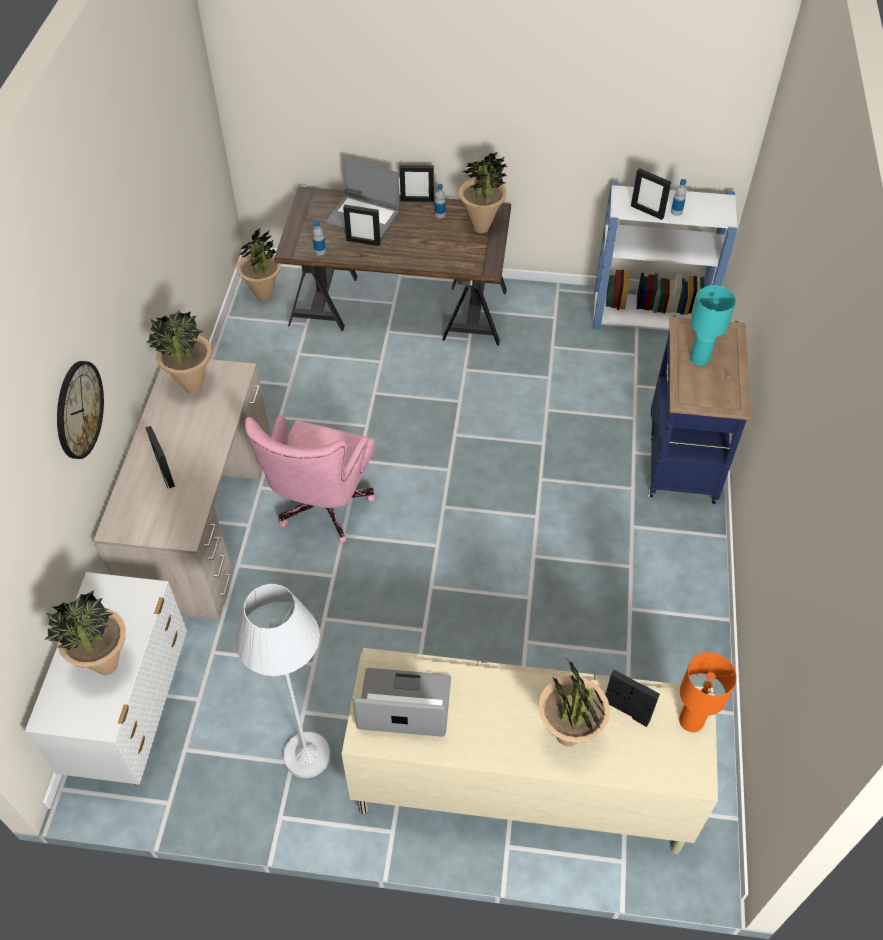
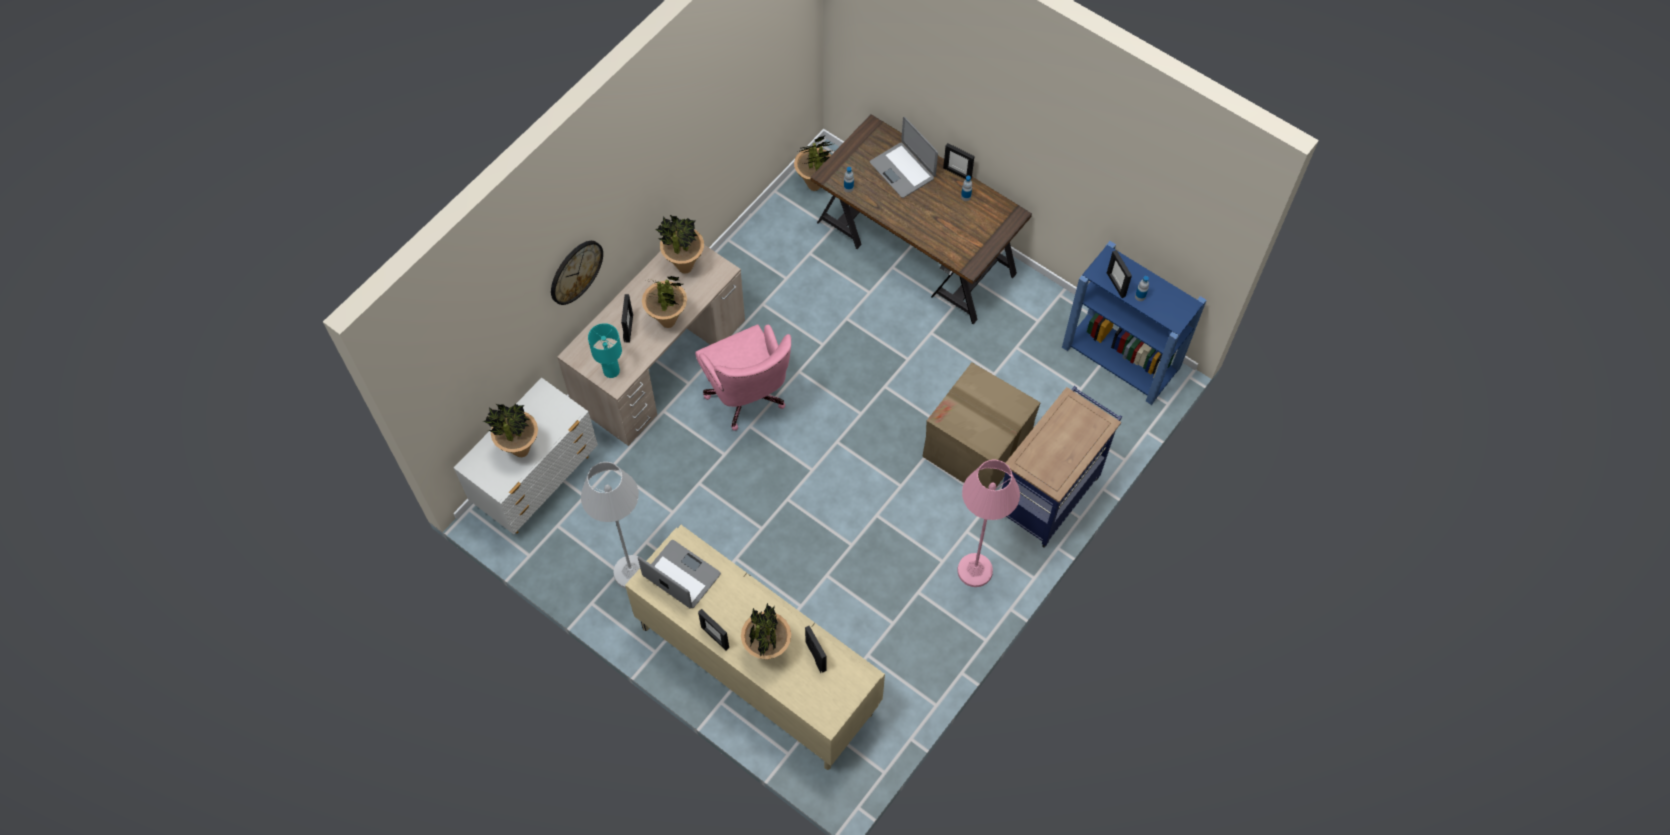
camera: 30 degrees right, 10 degrees up
(323, 510) = (748, 399): pink office chair -> pink office chair turned 75 degrees counterclockwise
(363, 241) = (888, 194): picture frame -> picture frame (715, 636)
(481, 228) = (990, 226): potted plant -> potted plant (668, 321)
(584, 447) = (977, 449): none -> cardboard box
(650, 315) = (1121, 358): white bookcase -> blue bookcase
(668, 558) = (975, 570): none -> pink floor lamp
(691, 721) = (852, 686): orange table lamp -> none
(700, 358) = (1060, 434): turquoise table lamp -> turquoise table lamp (612, 371)

